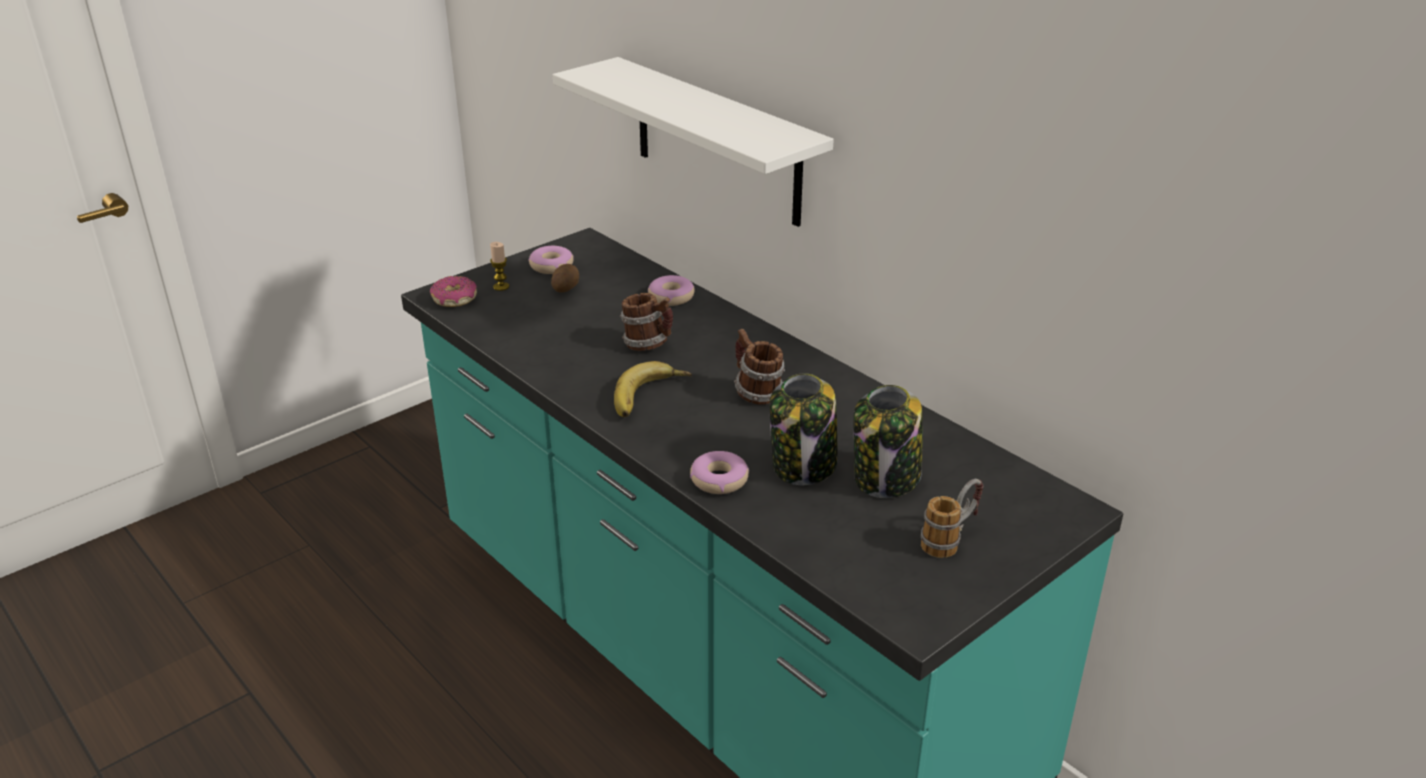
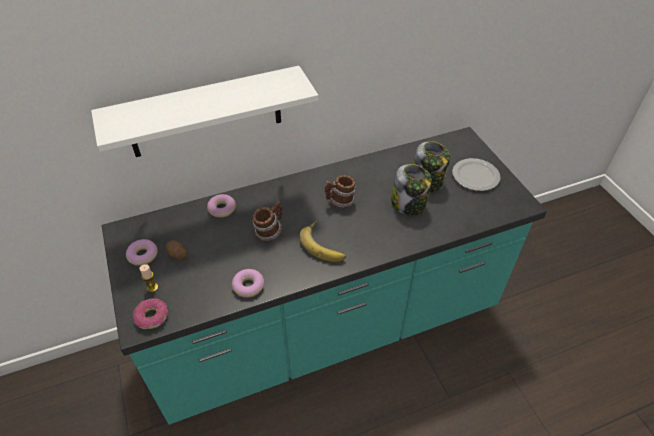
camera: 70 degrees left, 15 degrees up
(719, 480) = (409, 237): donut -> donut (248, 286)
(951, 539) = (475, 176): mug -> plate

